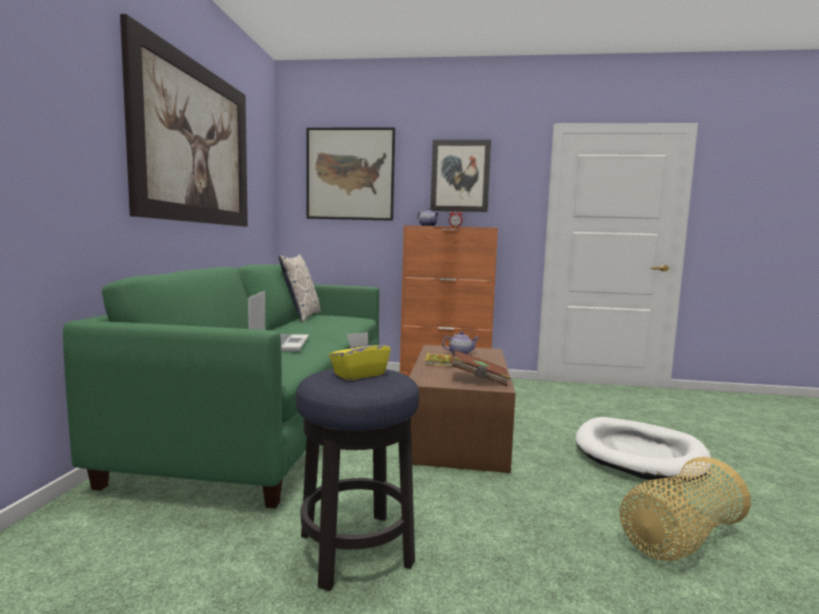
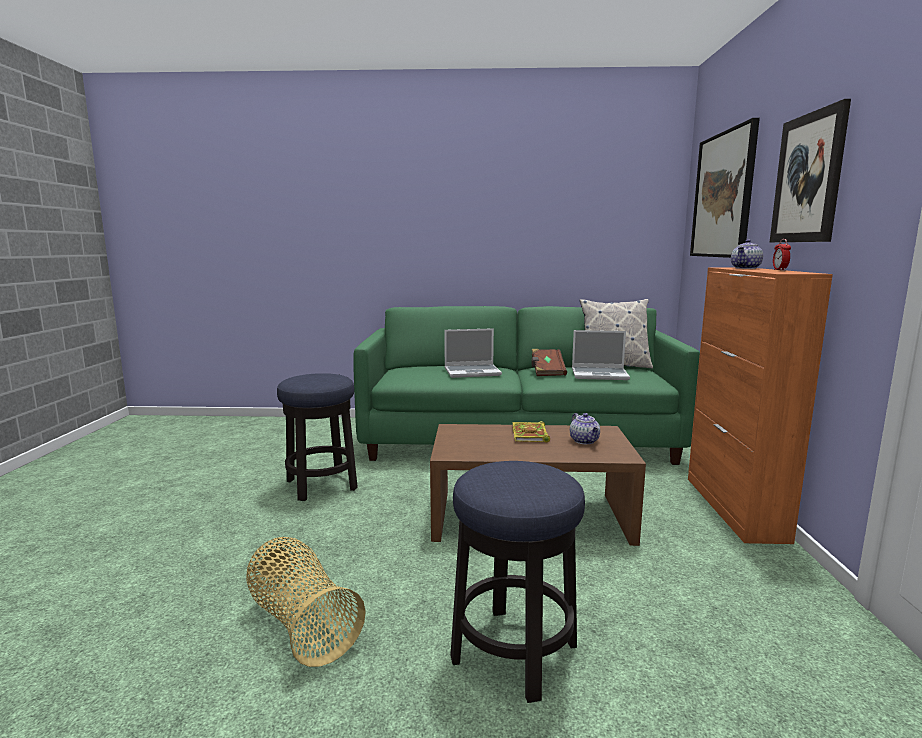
camera: 85 degrees right, 5 degrees up
(195, 144) = (521, 205): picture -> none
(333, 320) = (600, 374): none -> laptop
(359, 374) = (321, 378): yellow tissue box -> none
(479, 379) = (468, 447): brown book -> brown book (547, 371)
(639, 454) = (514, 653): white dog bed -> stool

